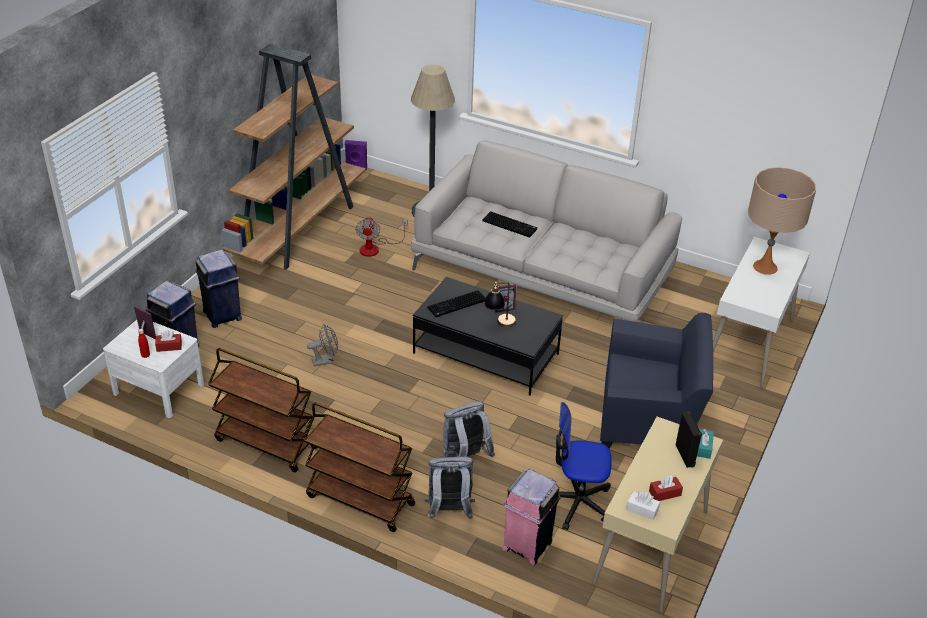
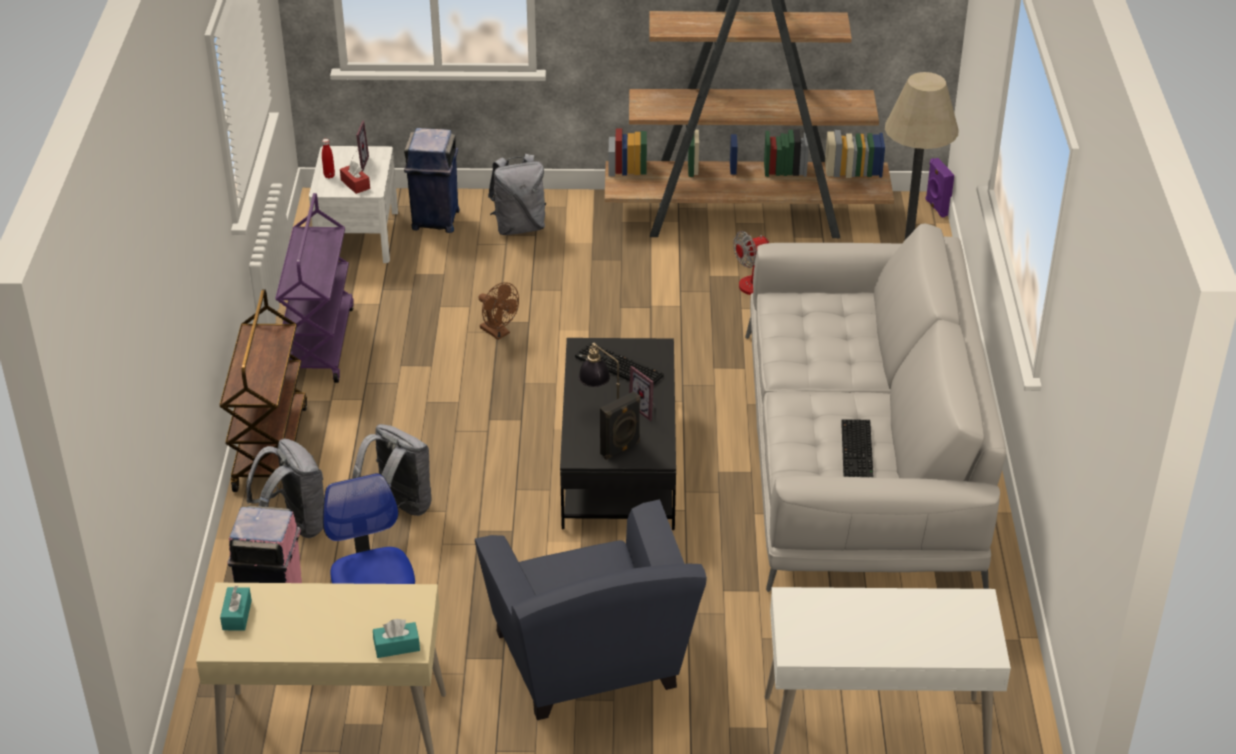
camera: 65 degrees right, 0 degrees up
(222, 316) = (519, 227): blue trash can -> grey backpack
(265, 444) = (319, 343): brown cart -> purple cart
(325, 360) = (498, 333): grey fan -> brown fan
(510, 225) = (833, 349): keyboard -> keyboard (858, 454)
(642, 510) = (237, 615): white tissue box -> turquoise tissue box
(665, 493) = (280, 629): red tissue box -> none
(685, 455) = (370, 632): black speaker -> black speaker (621, 449)
(765, 267) = (912, 620): beige table lamp -> none

